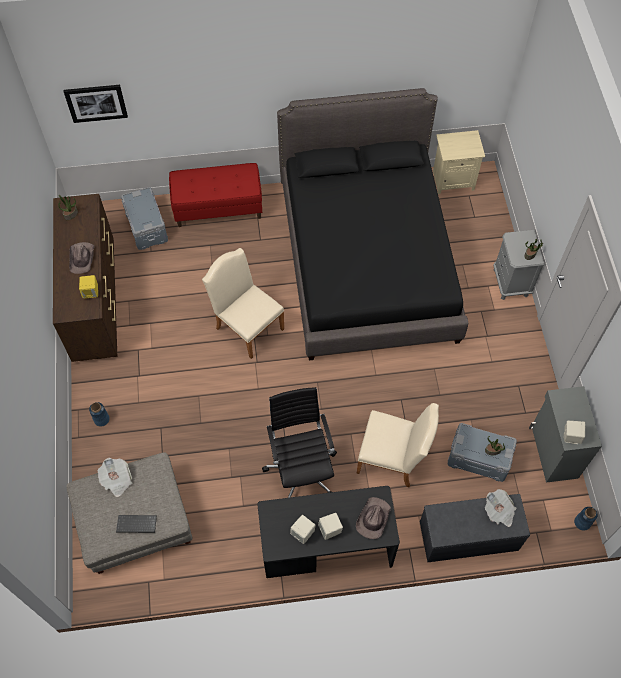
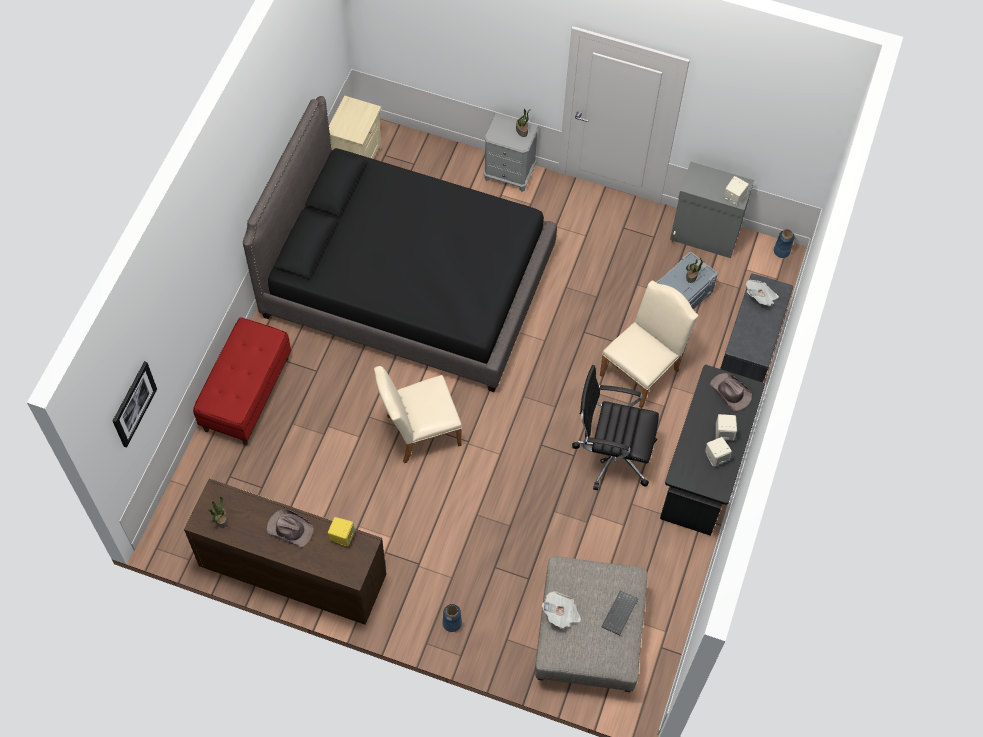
camera: 65 degrees left, 0 degrees up
(147, 226) = (224, 477): grey storage box -> none

